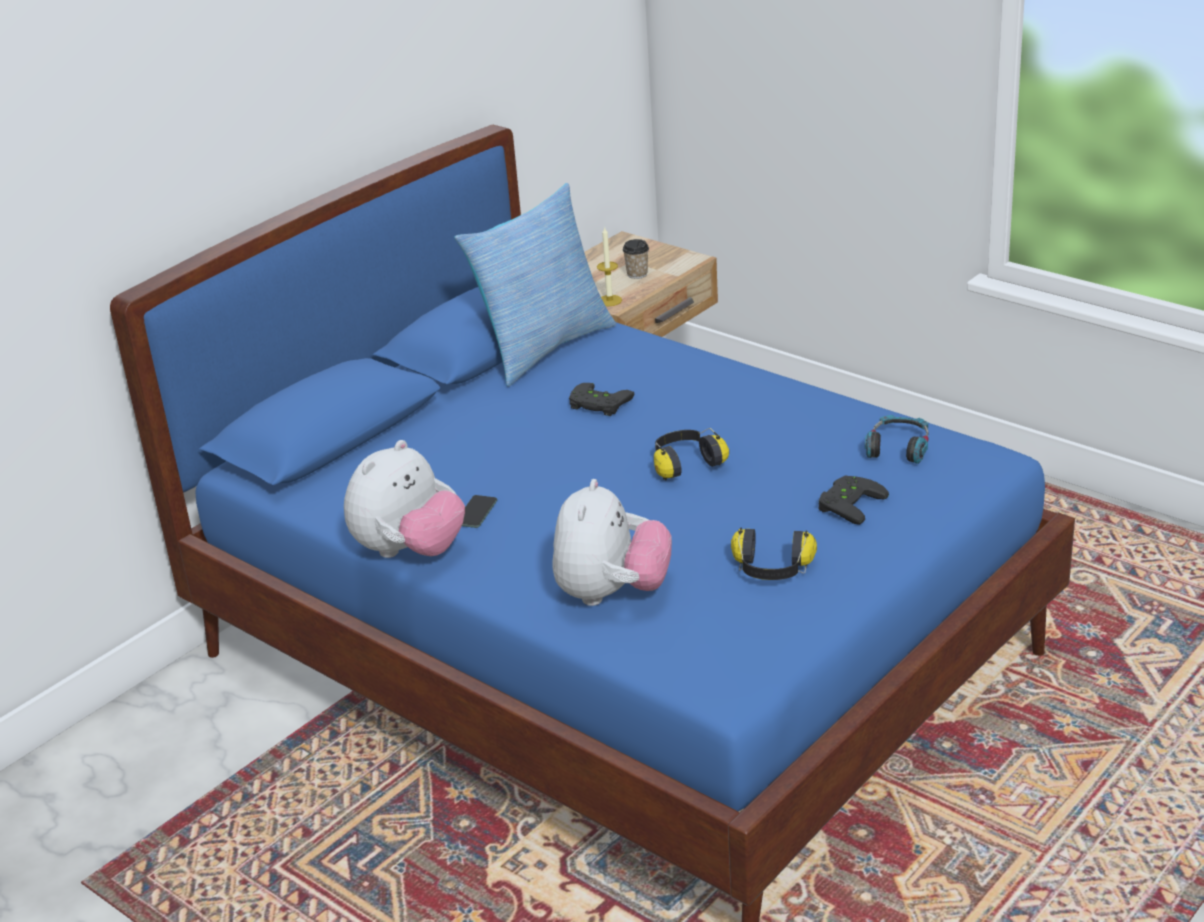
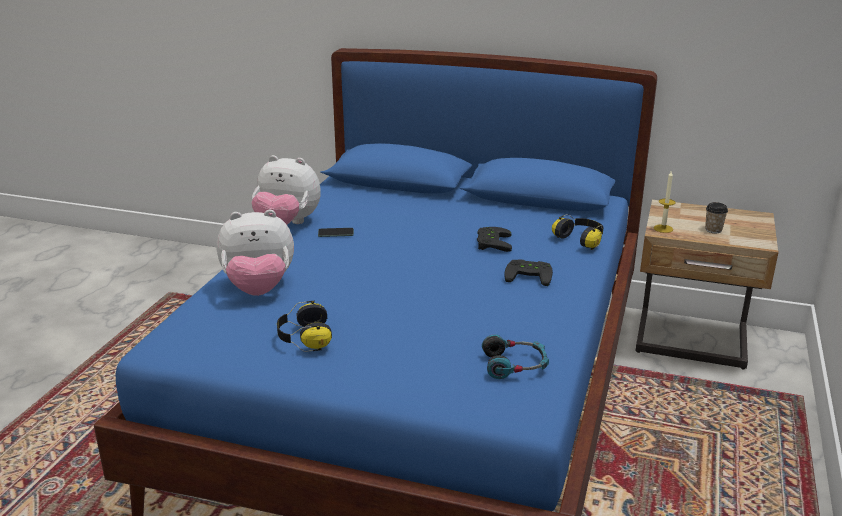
camera: 65 degrees right, 5 degrees down
(542, 348) = (551, 212): pillow -> none
(685, 464) = (430, 284): headphones -> headphones (581, 240)
(847, 503) = (413, 355): black game controller -> black game controller (529, 275)

